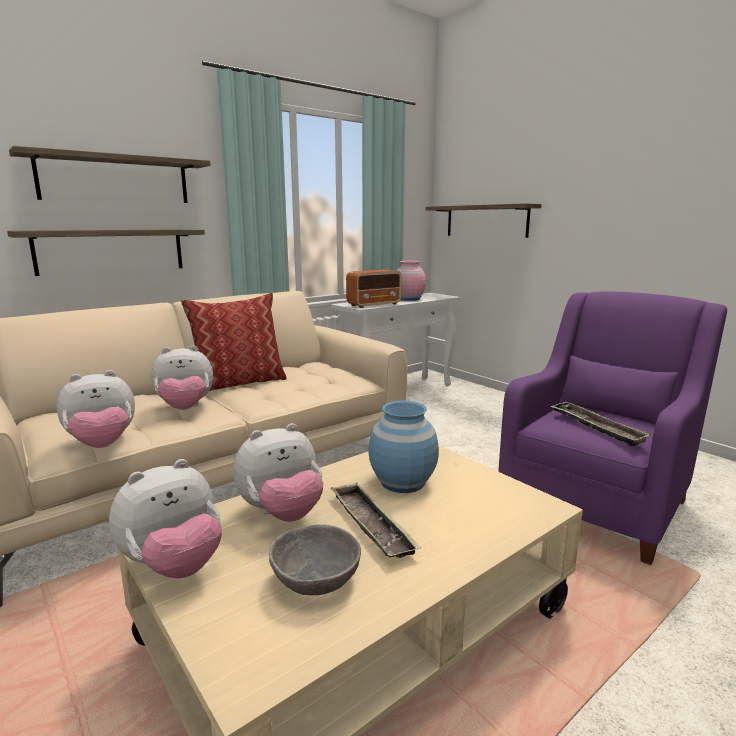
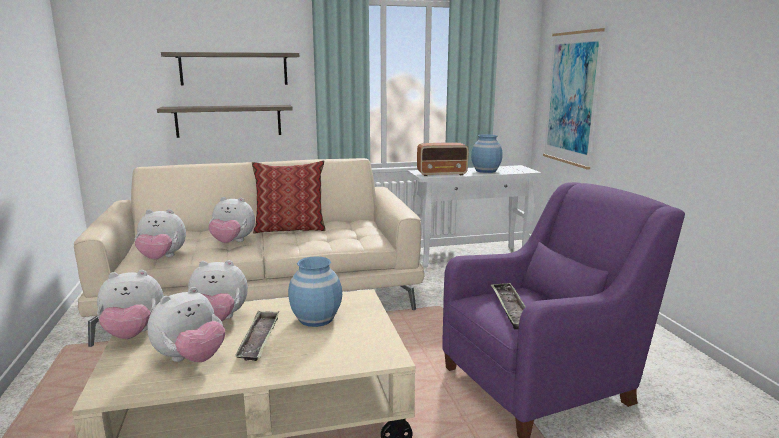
camera: 25 degrees right, 0 degrees up
(315, 578) = (191, 359): grey bowl -> plush toy
(409, 299) = (485, 171): pink vase -> blue vase
(486, 221) = (572, 98): shelf -> picture

